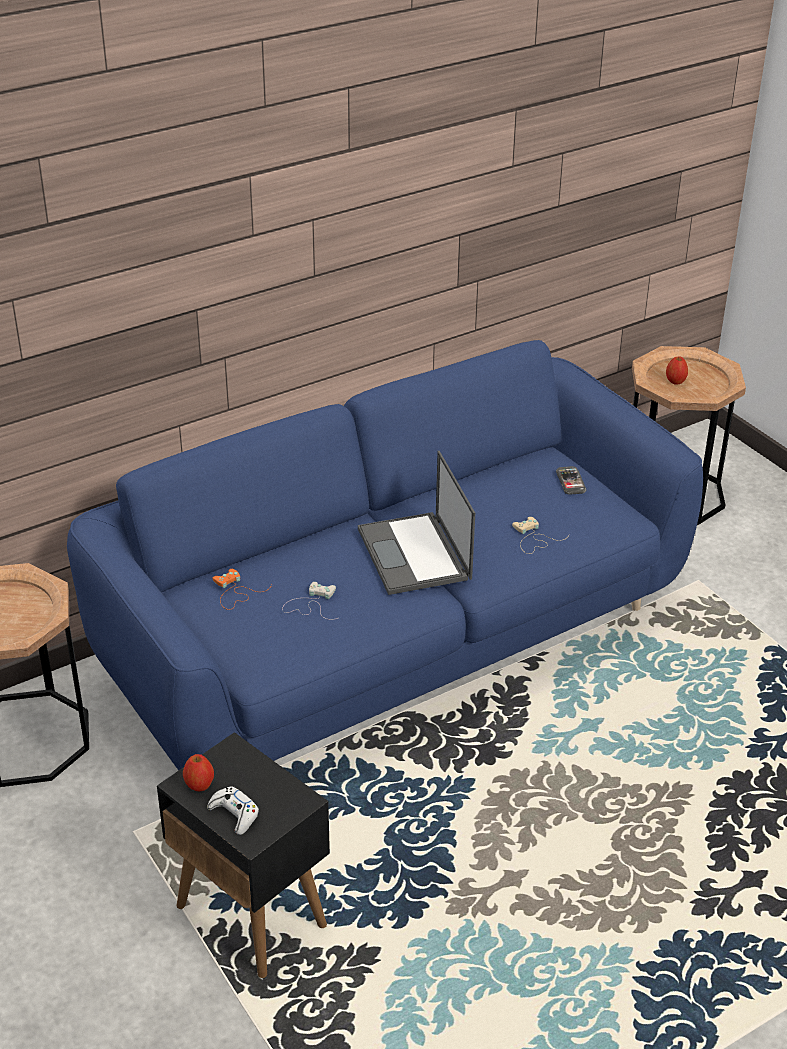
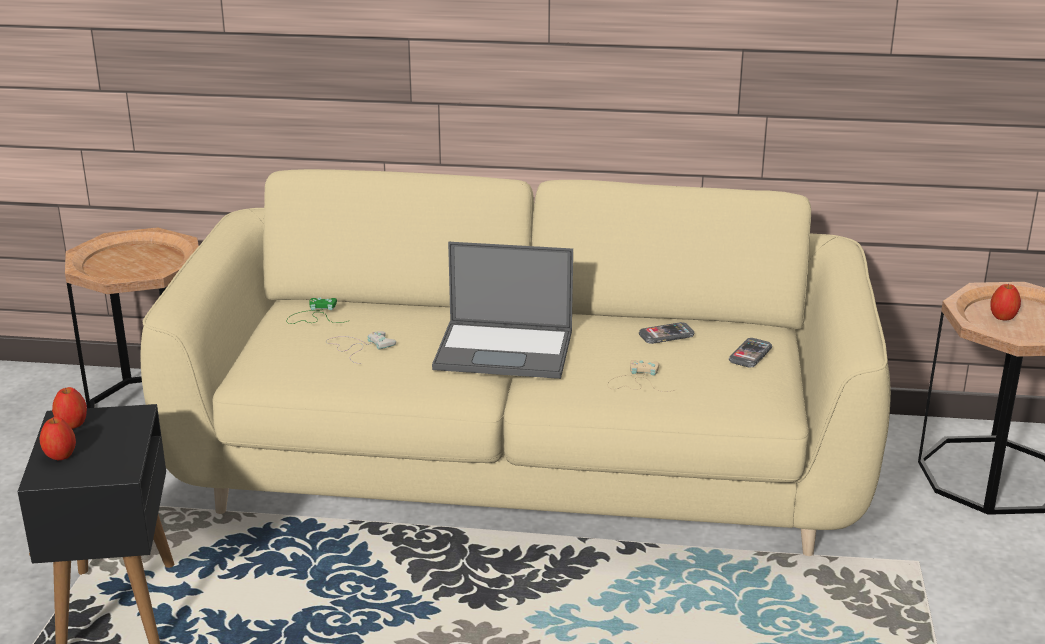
camera: 40 degrees right, 10 degrees down
(234, 814) = (60, 455): white game controller -> apple
(235, 592) = (315, 316): orange game controller -> green game controller
(392, 643) = (522, 473): blue sofa -> beige sofa
(415, 555) = (506, 350): laptop -> laptop turned 105 degrees counterclockwise
(500, 490) = (666, 335): none -> phone

